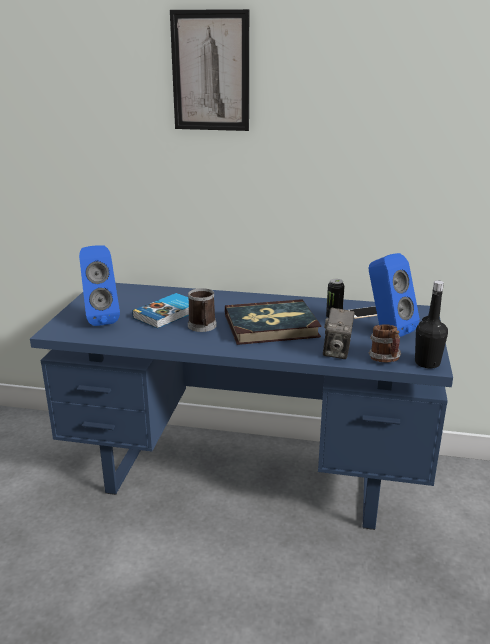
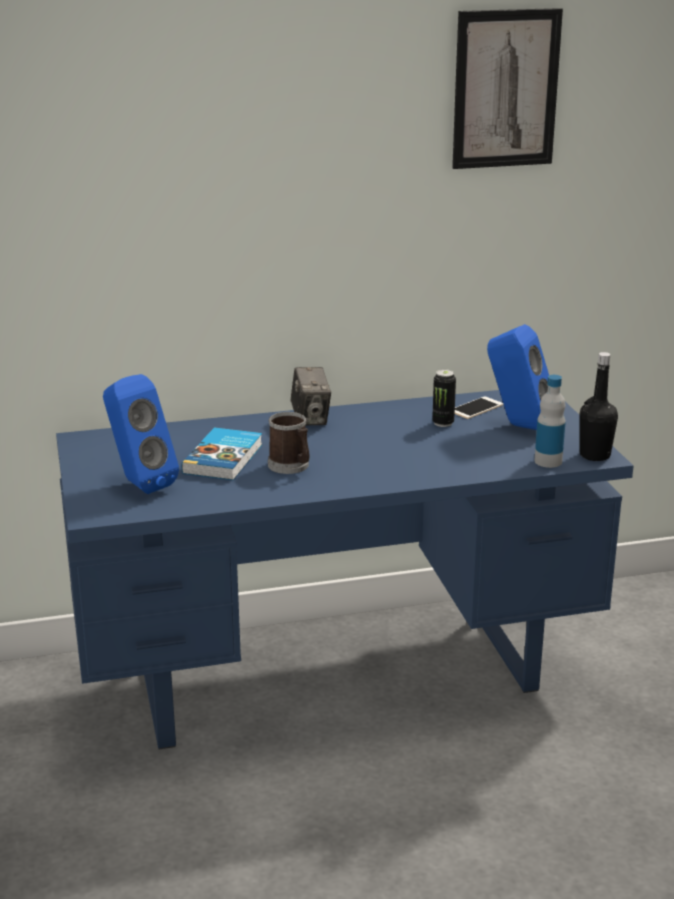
camera: 25 degrees left, 0 degrees up
(210, 71) = (235, 105): picture -> picture (505, 89)
(271, 326) = (377, 448): book -> none
(337, 351) = (486, 463): camera -> camera (310, 419)
(385, 360) = (548, 461): mug -> bottle

